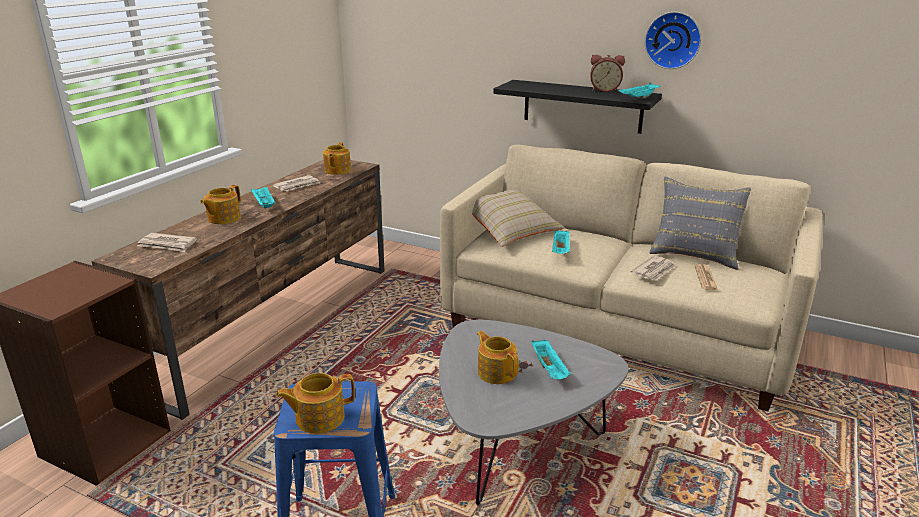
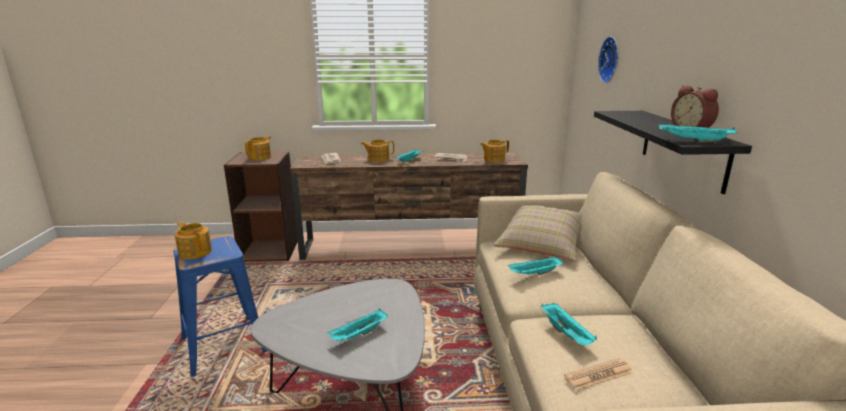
camera: 60 degrees right, 5 degrees down
(496, 372) = (337, 312): teapot -> teapot (260, 157)
(654, 271) = (566, 334): newspaper -> turquoise tray
(673, 40) = (775, 72): wall clock -> wall clock (611, 60)
(695, 253) = (661, 355): grey pillow -> none

